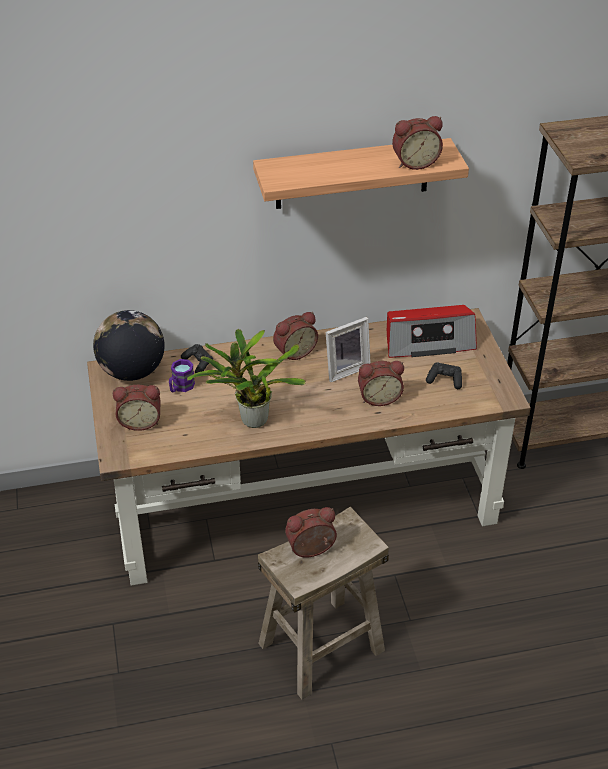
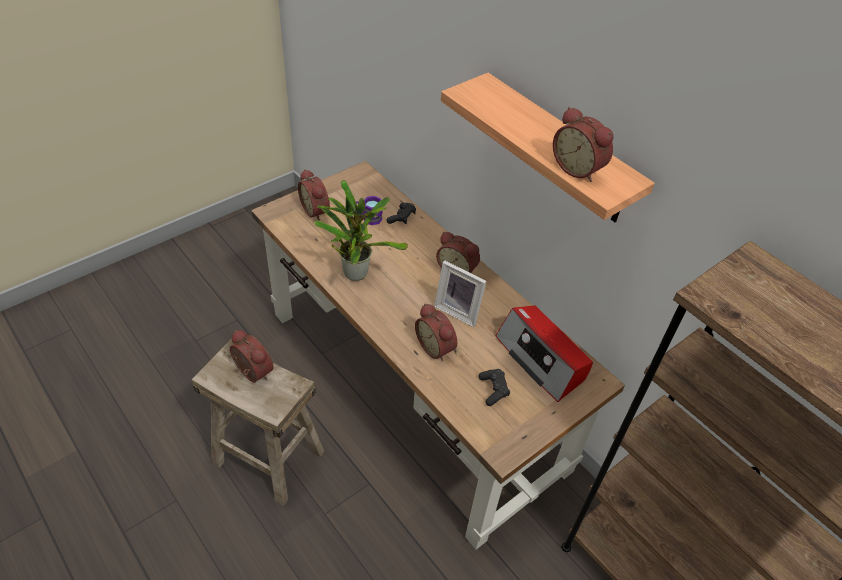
camera: 60 degrees right, 5 degrees up
(132, 371) = (369, 186): globe -> none

